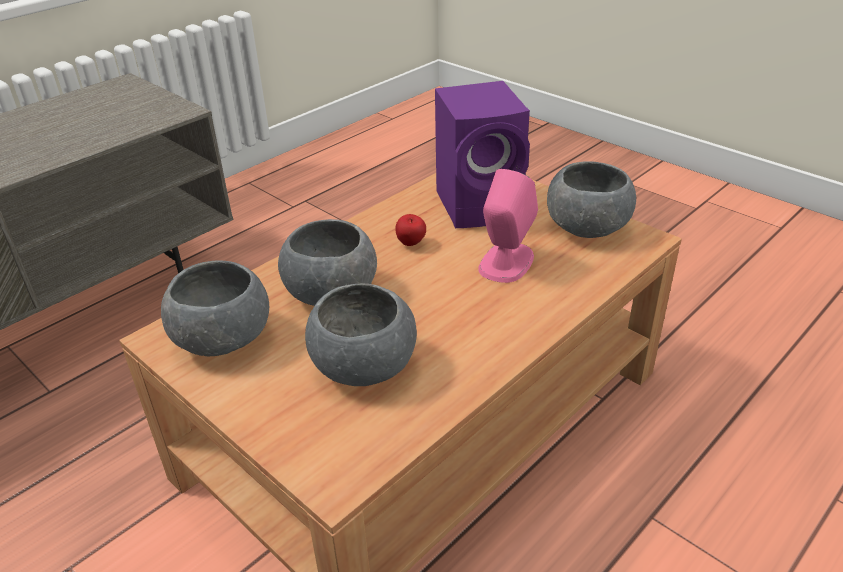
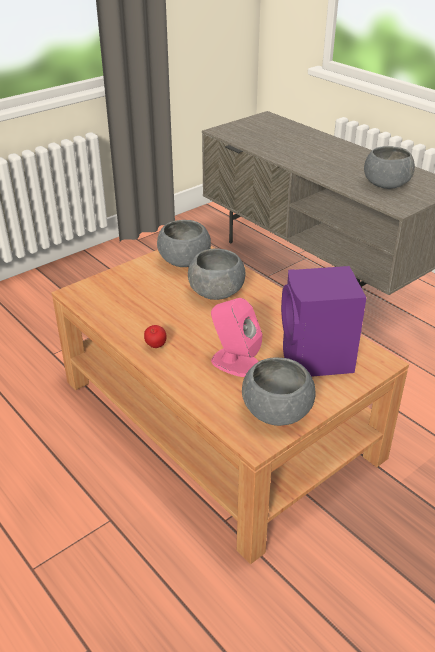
camera: 95 degrees right, 0 degrees up
(363, 366) = (147, 301): grey bowl -> grey bowl (386, 184)
(411, 244) = (265, 323): apple -> apple (155, 346)

